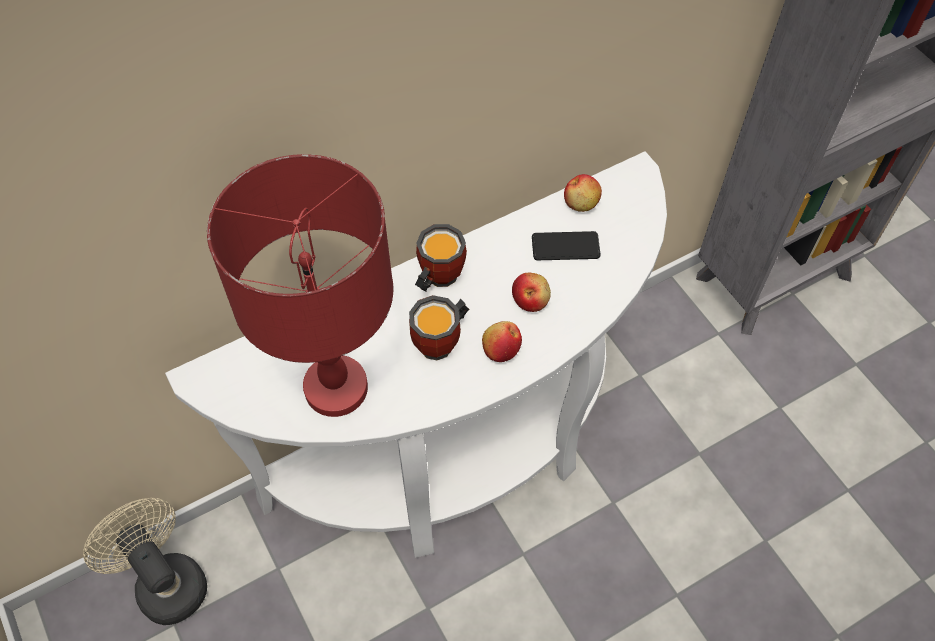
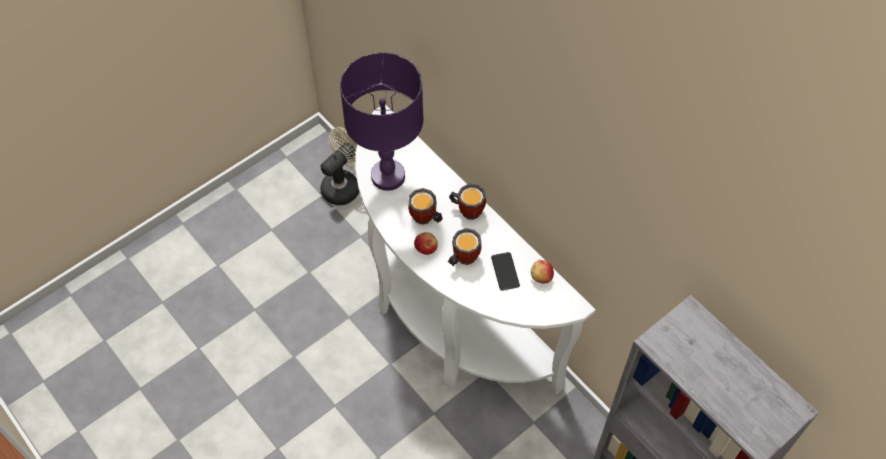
camera: 80 degrees right, 0 degrees up
(336, 389) = (387, 177): red table lamp -> purple table lamp
(530, 300) = (462, 258): apple -> mug

